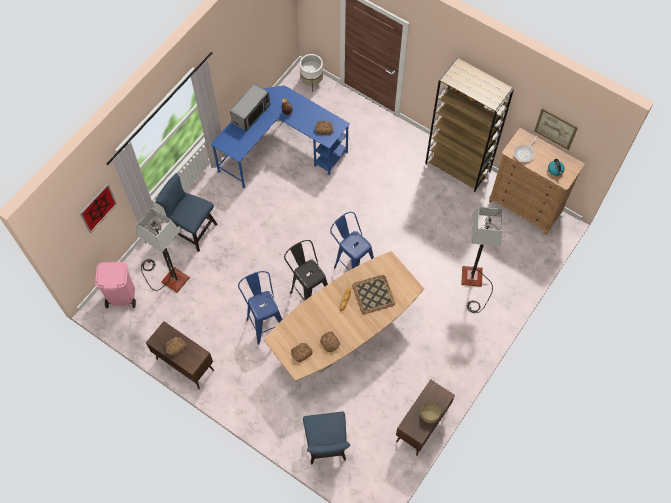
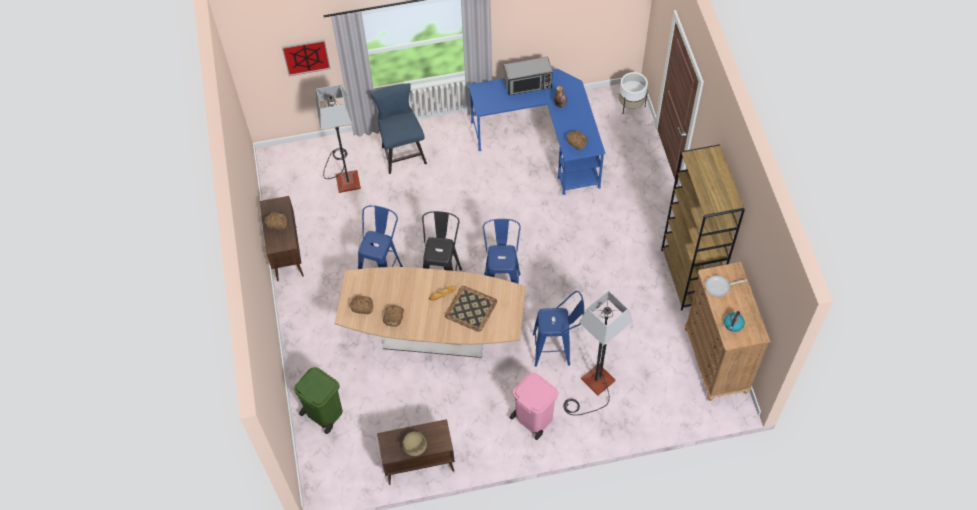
camera: 45 degrees right, 5 degrees down
(121, 296) = (295, 162): pink trash can -> pink trash can (533, 418)
(326, 448) = (324, 413): blue chair -> green trash can
(428, 278) = (556, 349): none -> blue stool
(556, 128) = (761, 281): picture -> none

